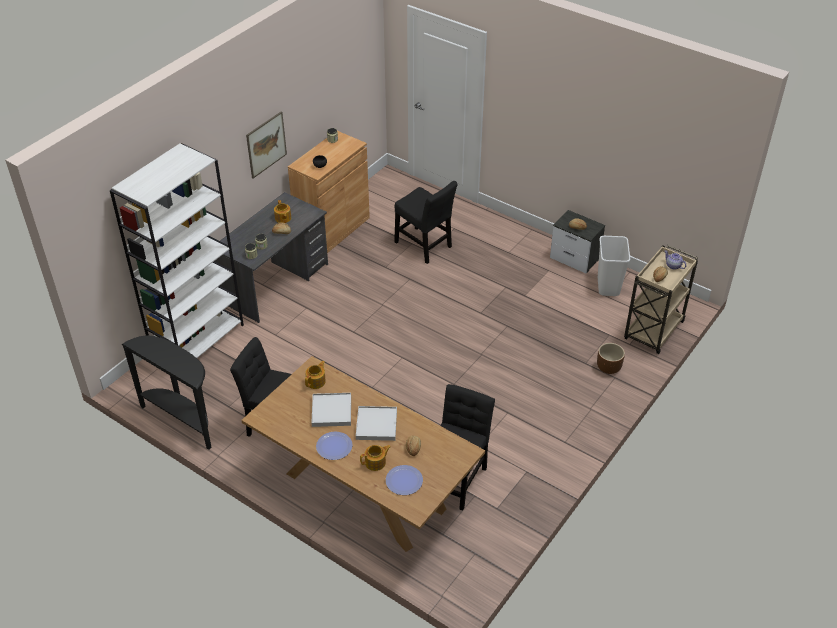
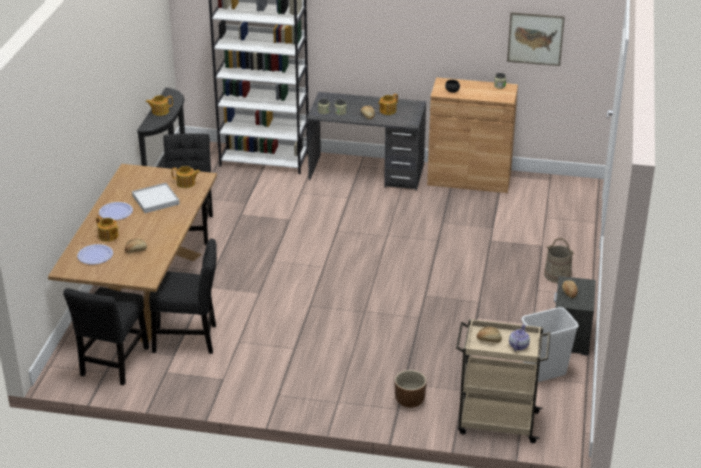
camera: 65 degrees right, 10 degrees down
(172, 361) = (160, 111): none -> teapot
(266, 144) = (416, 39): picture -> picture (535, 39)
(376, 425) = (152, 225): white tray -> none
(424, 246) = (495, 236): black chair -> black chair (114, 364)
(496, 235) = (557, 275): none -> beige bucket

